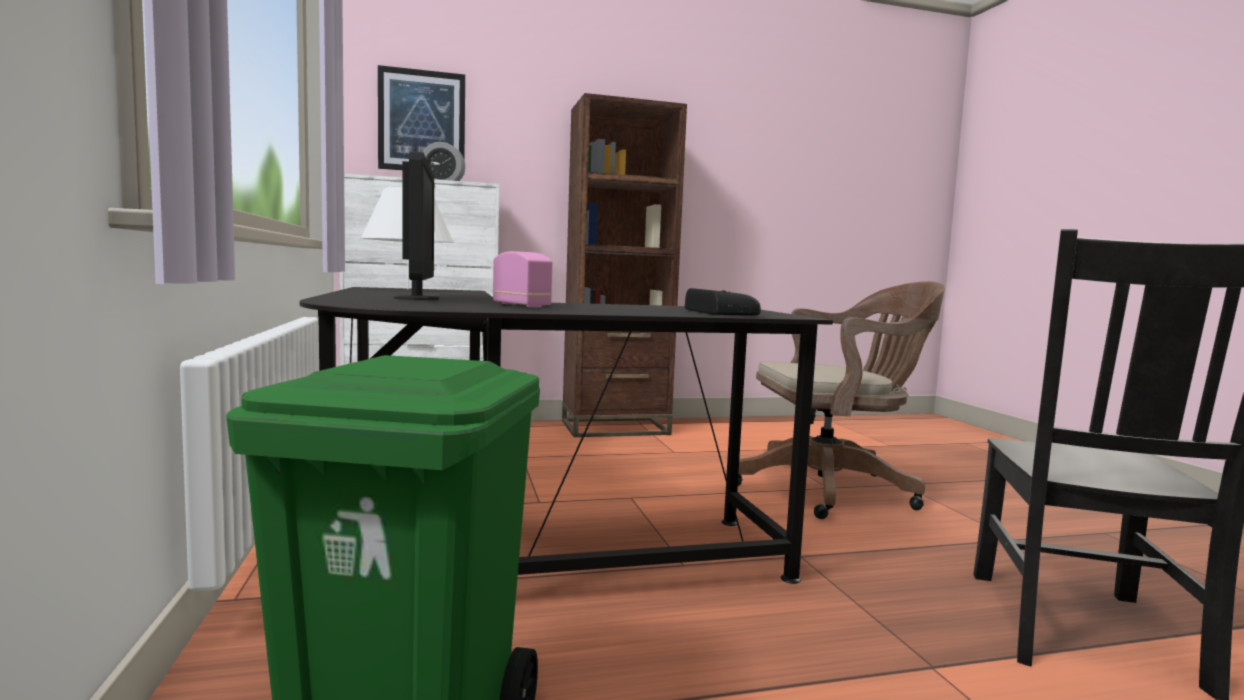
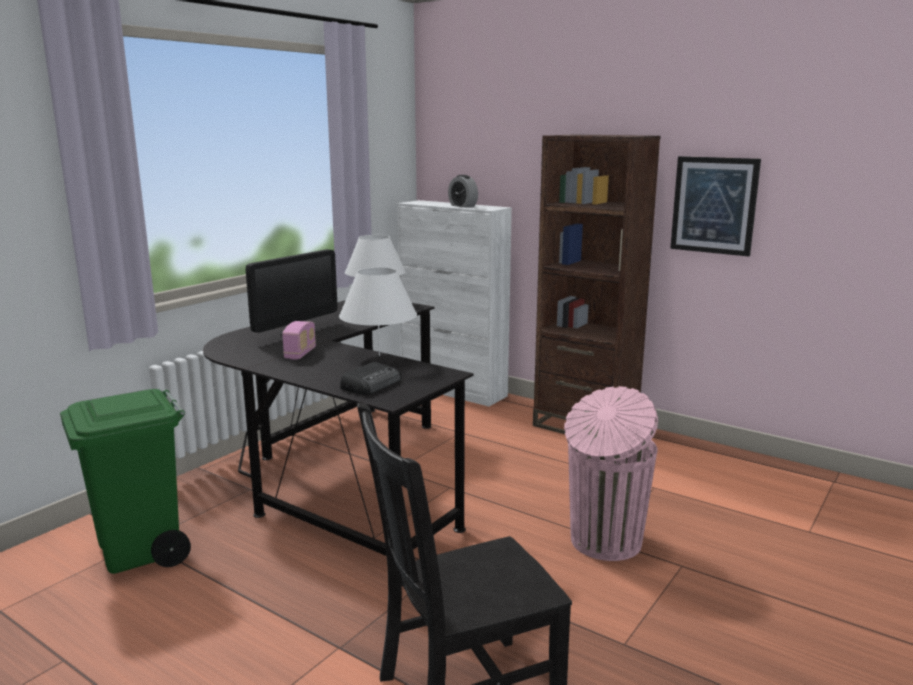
camera: 50 degrees right, 10 degrees up
(422, 121) = (467, 153): picture -> picture (714, 205)
(613, 304) = (379, 355): none -> white table lamp
(833, 489) = (604, 542): brown office chair -> pink trash can

